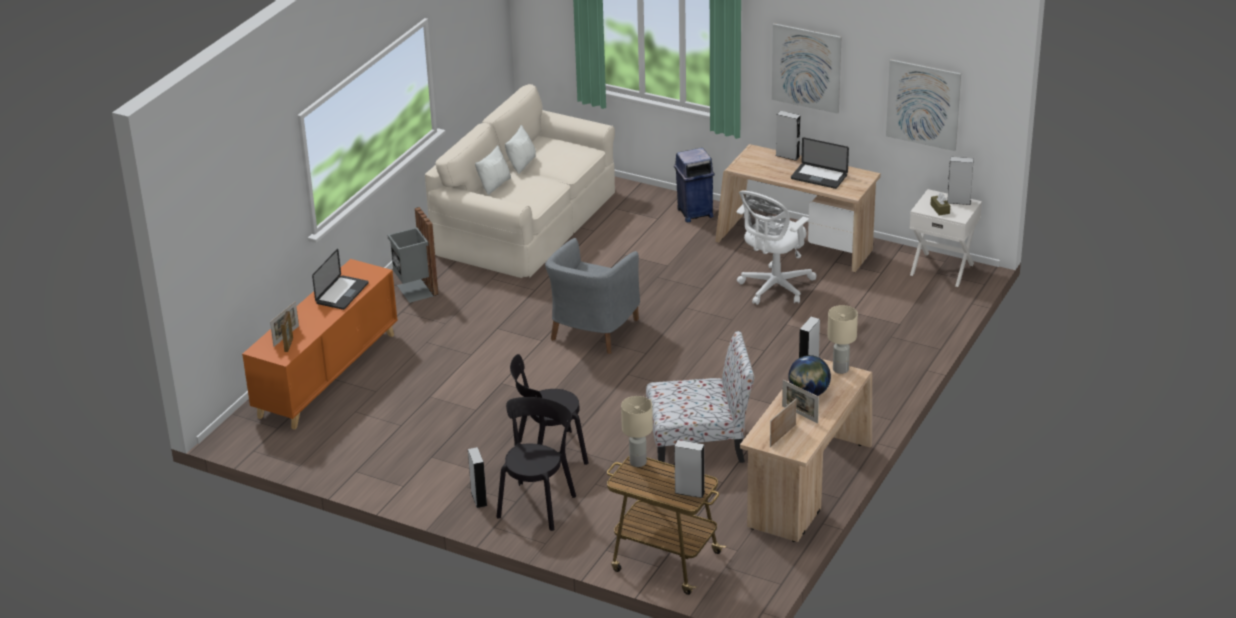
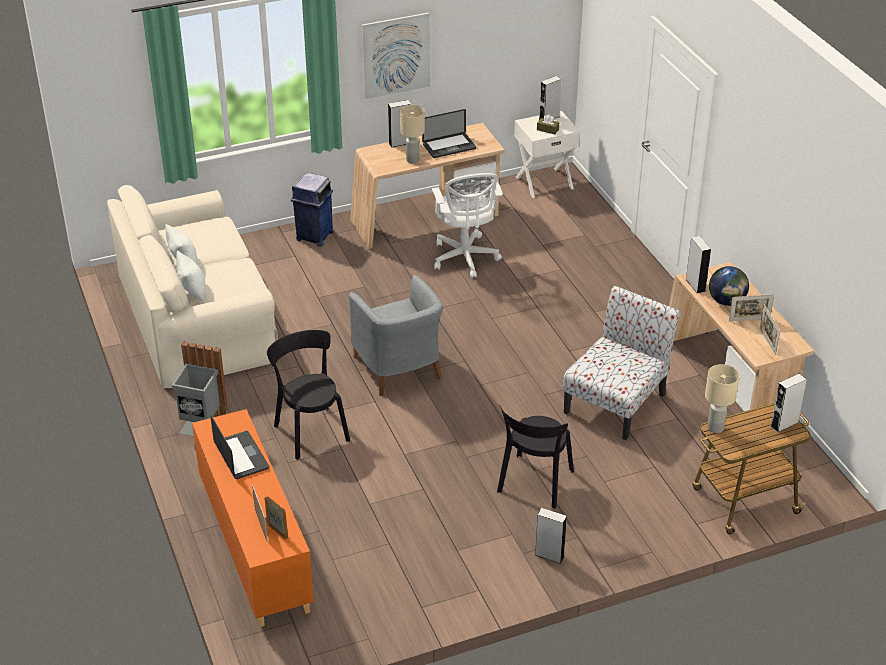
camera: 50 degrees left, 5 degrees up
(538, 504) = (595, 526): black chair -> black chair (310, 430)
(841, 369) = (713, 272): beige table lamp -> beige table lamp (413, 160)
(923, 104) = (506, 46): picture -> none

